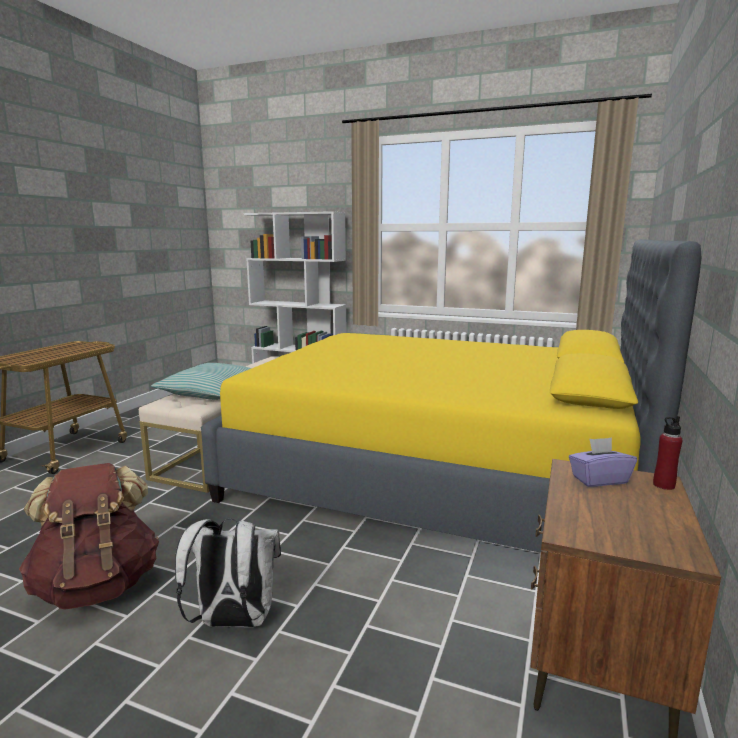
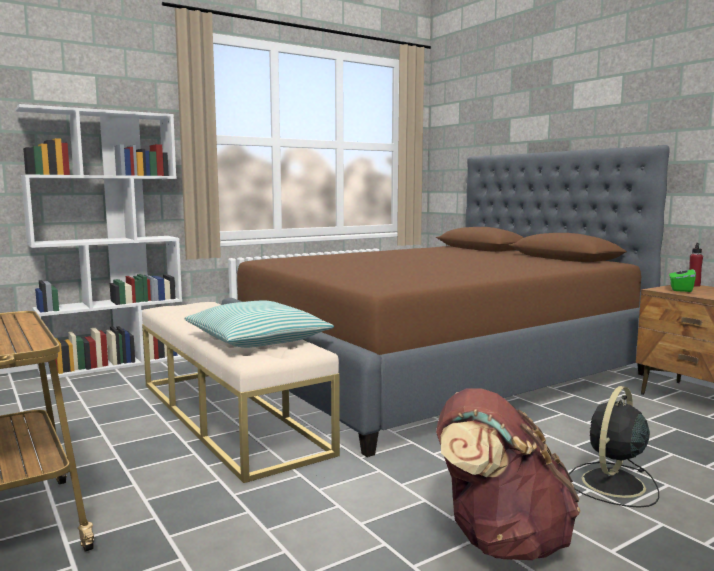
camera: 55 degrees left, 5 degrees down
(233, 622) = (612, 484): white backpack -> black fan
(437, 474) = (435, 371): yellow bed -> brown bed
(599, 479) = (680, 289): purple tissue box -> green tissue box

